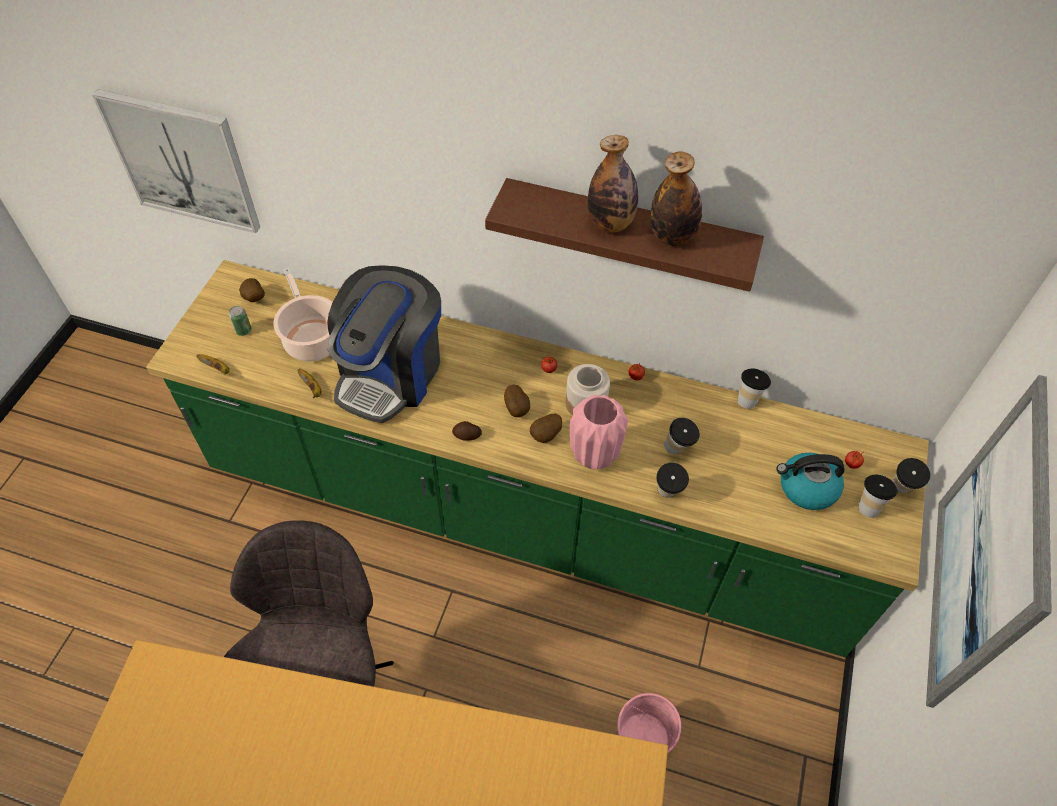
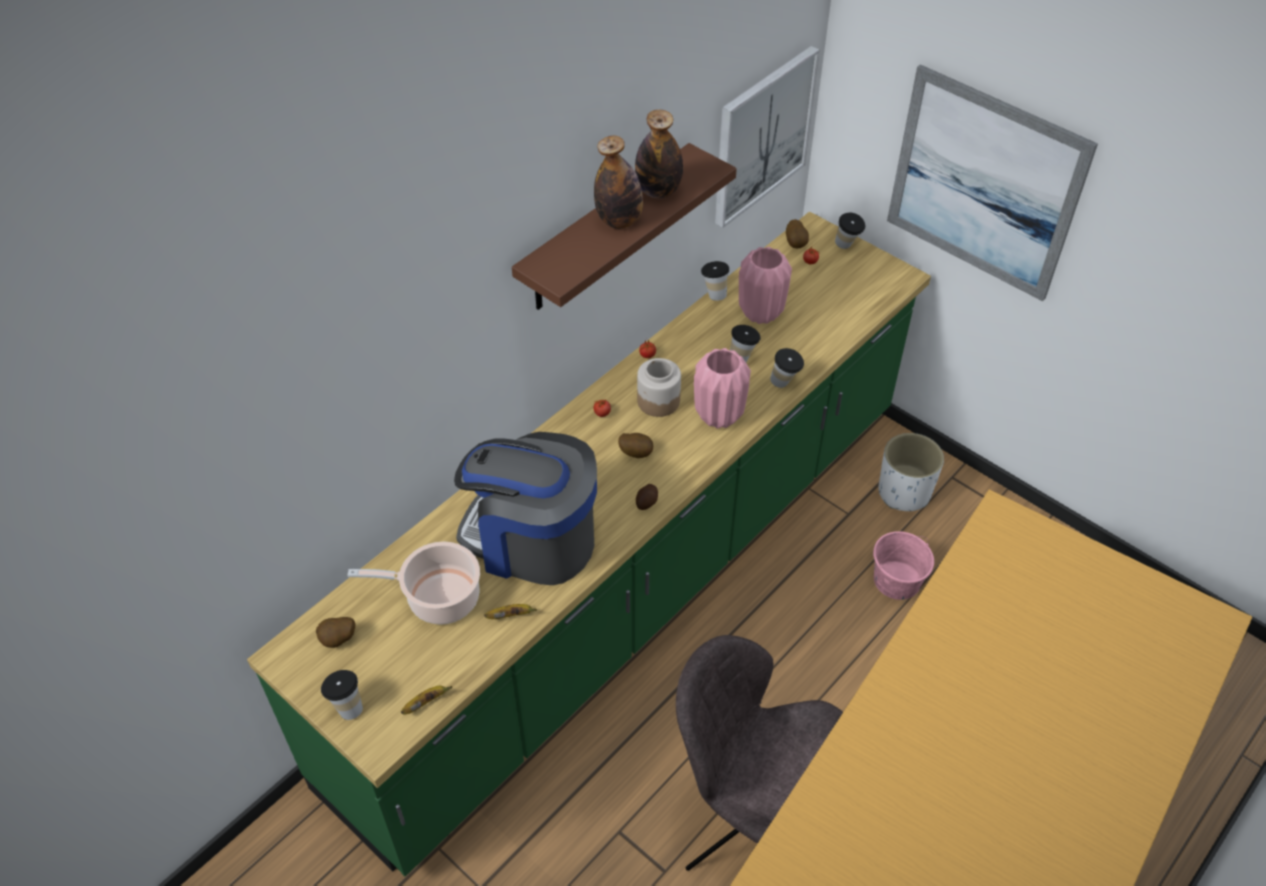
camera: 65 degrees left, 5 degrees down
(183, 161) = (184, 573): picture -> picture (762, 136)
(243, 330) = (383, 662): can -> none
(391, 373) = (532, 540): coffee machine -> coffee machine turned 150 degrees clockwise
(546, 436) = (679, 442): potato -> potato (796, 244)
(747, 445) = (761, 314): none -> pink vase
(755, 712) = (903, 493): none -> white planter
(806, 488) = (819, 297): kettle -> none
(868, 505) = (852, 269): cup -> cup (347, 706)

